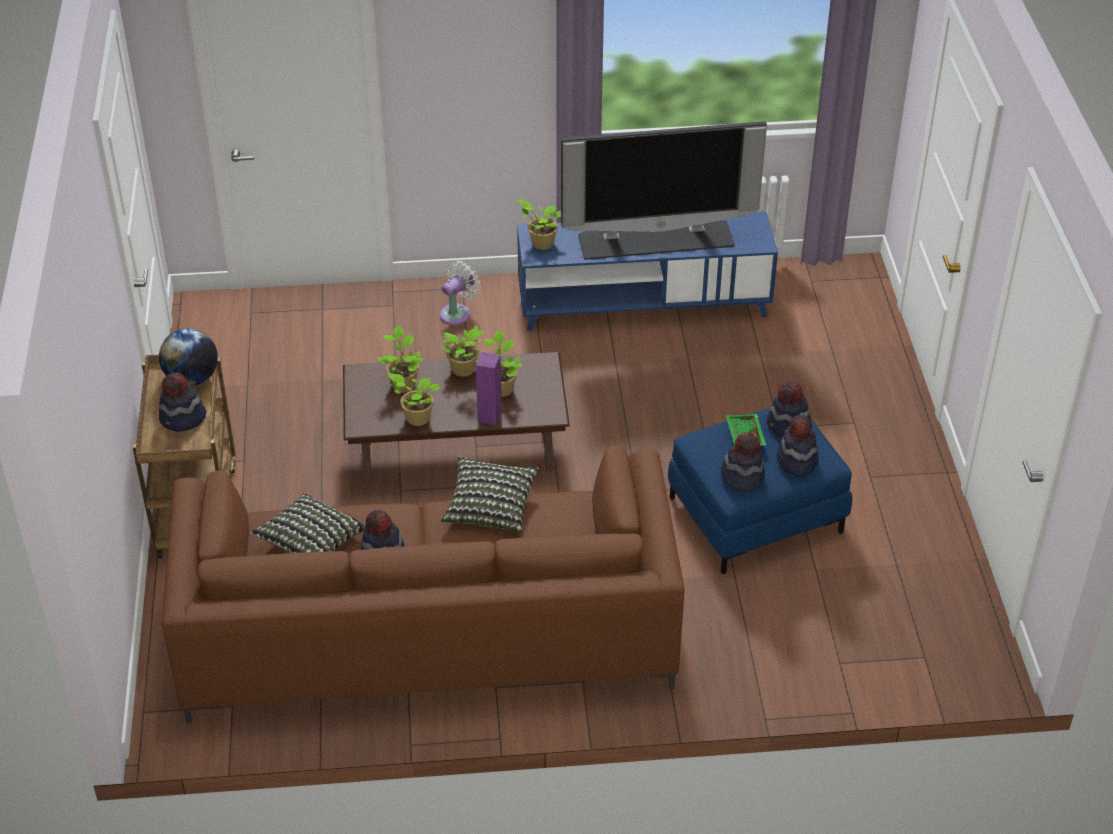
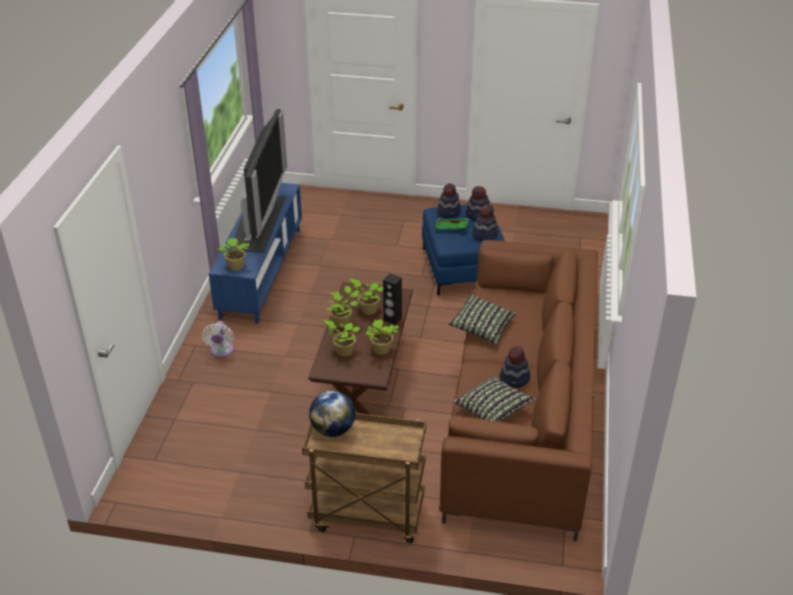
camera: 75 degrees left, 5 degrees down
(183, 419) = (378, 439): hat -> none
(458, 313) = (221, 351): white fan -> white fan turned 150 degrees counterclockwise
(489, 416) = (392, 319): purple speaker -> black speaker

